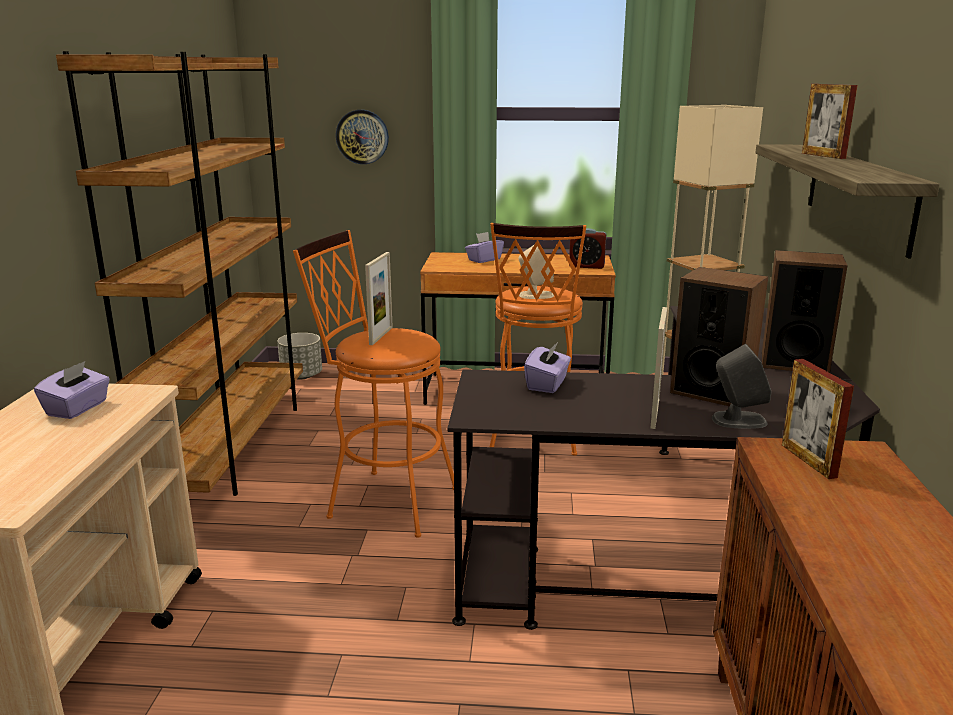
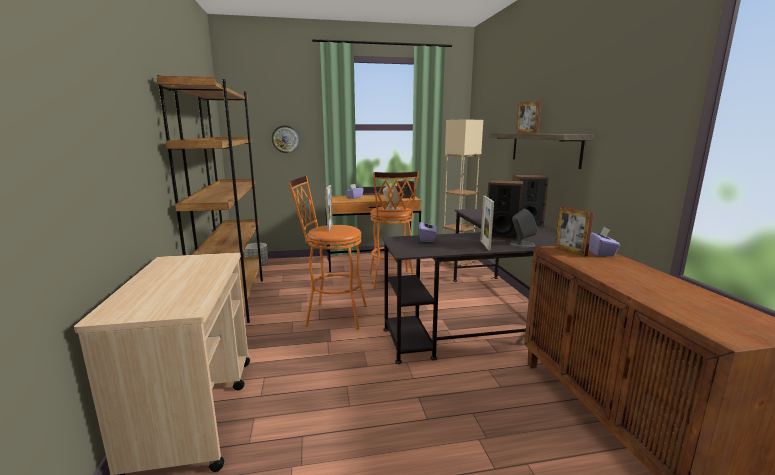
camera: 15 degrees left, 5 degrees down
(78, 408) = (190, 265): purple tissue box -> purple tissue box (599, 252)

